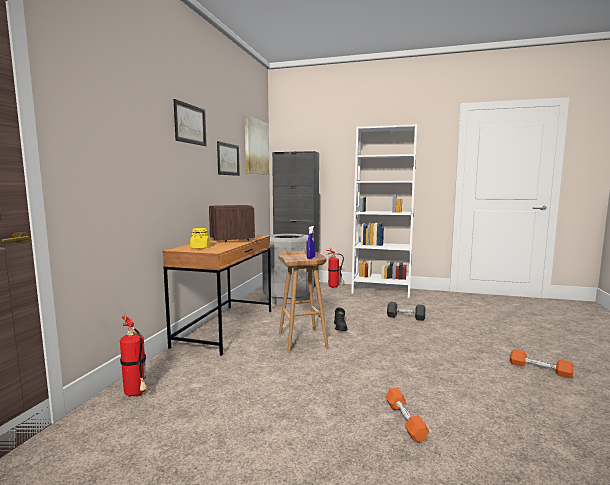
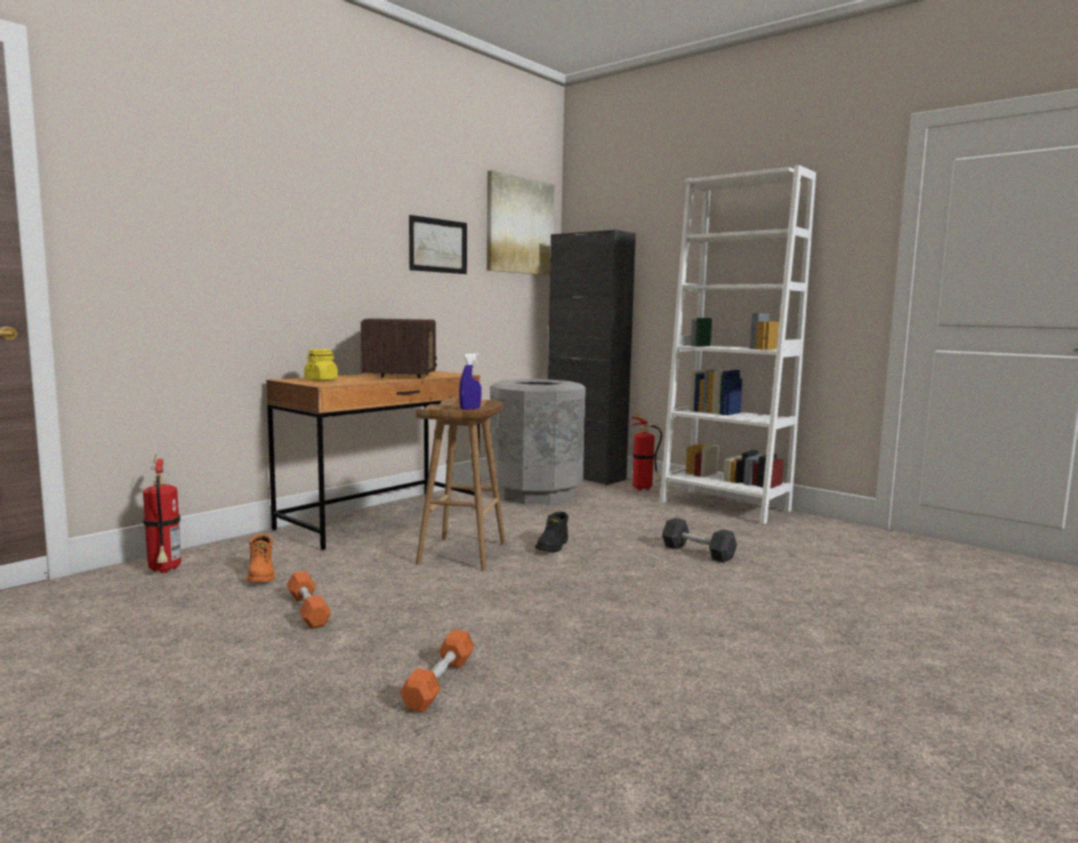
camera: 25 degrees right, 0 degrees up
(190, 124) = (343, 188): picture -> none
(209, 381) = (262, 575): none -> orange boot
(540, 369) = (829, 680): orange dumbbell -> orange dumbbell (308, 610)

